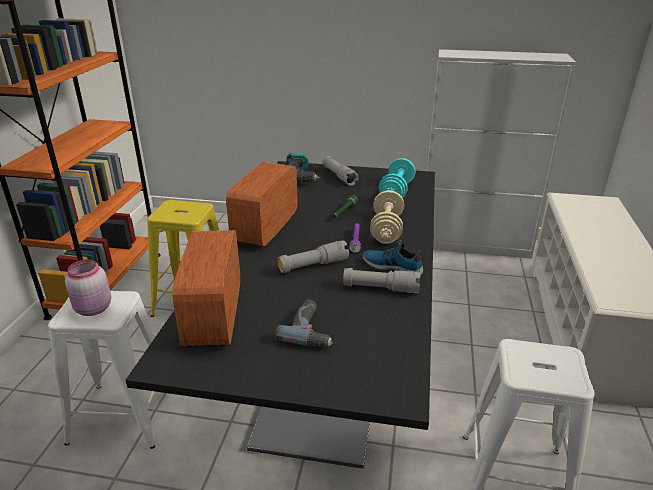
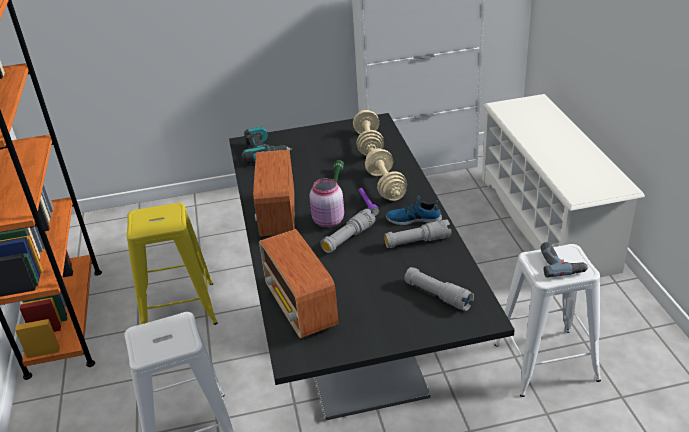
camera: 20 degrees left, 5 degrees up
(92, 309) = (160, 340): pink jar -> pink jar (328, 222)
(311, 330) = (388, 293): power drill -> power drill (560, 263)
(339, 176) = (304, 141): grey flashlight -> grey flashlight (437, 295)
(396, 191) = (368, 144): turquoise dumbbell -> beige dumbbell

